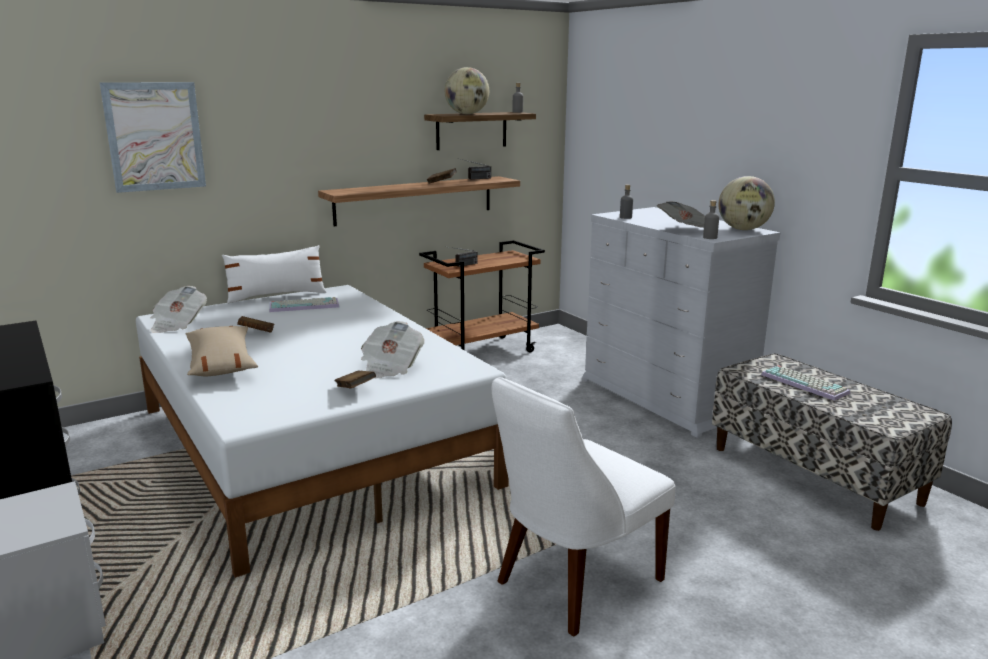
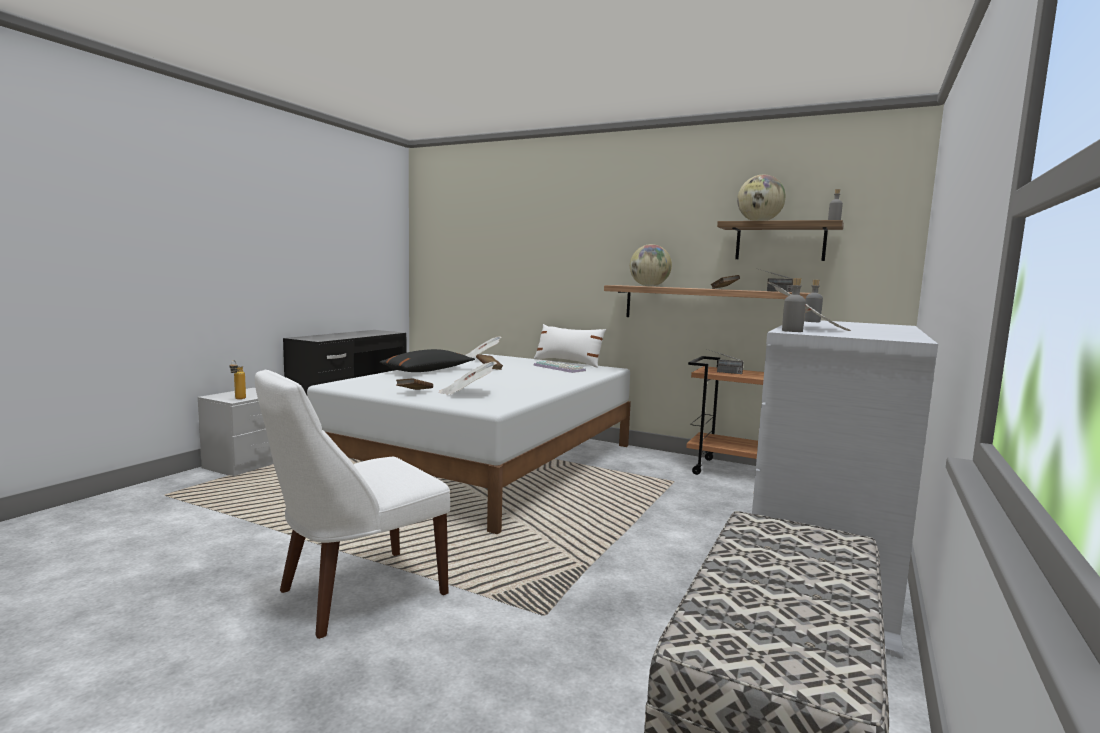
camera: 60 degrees right, 10 degrees down
(61, 524) = (238, 399): none -> bottle
(155, 136) = (514, 235): picture -> none
(221, 363) = (427, 371): beige pillow -> black pillow
(573, 583) = (355, 594): white chair -> white chair turned 60 degrees counterclockwise
(743, 229) = (892, 336): globe -> globe (649, 286)
(806, 384) = (783, 566): keyboard -> none

